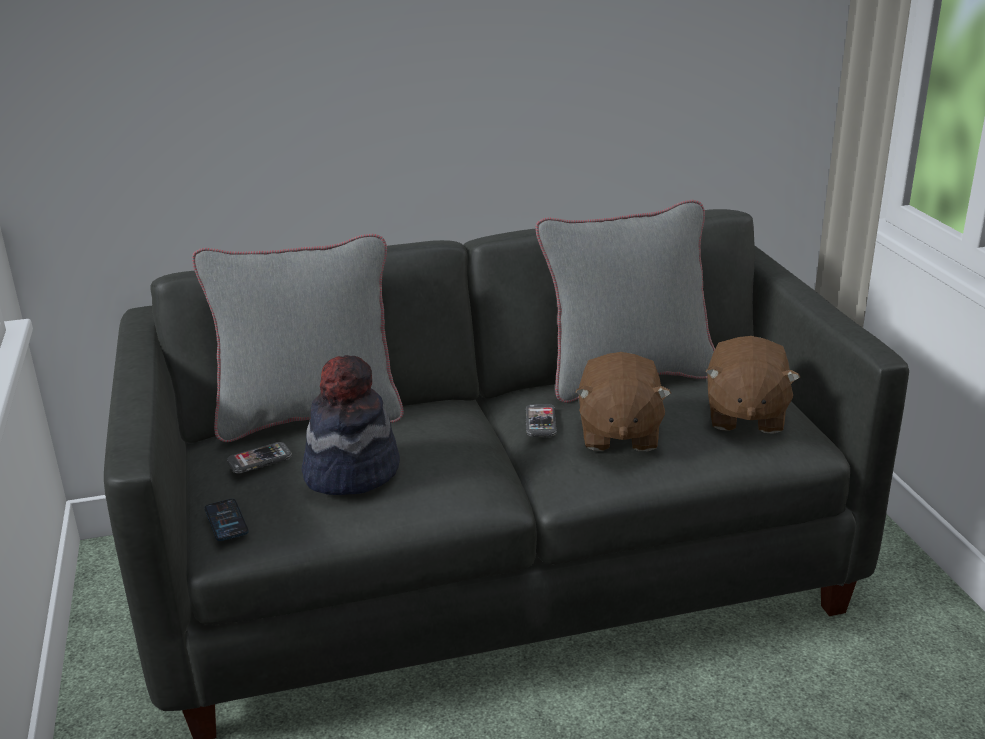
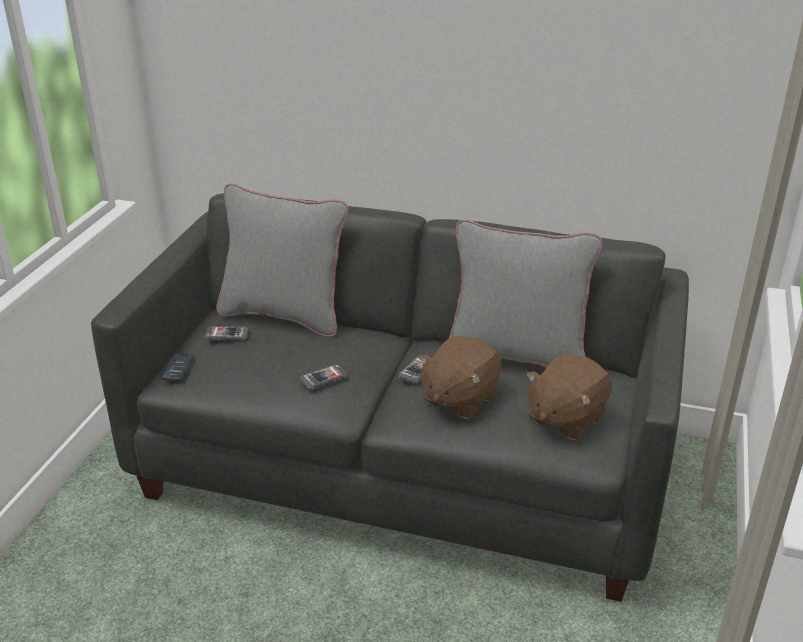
camera: 30 degrees right, 5 degrees up
(351, 471) = (265, 362): hat -> none
(446, 464) = (323, 378): none -> phone

